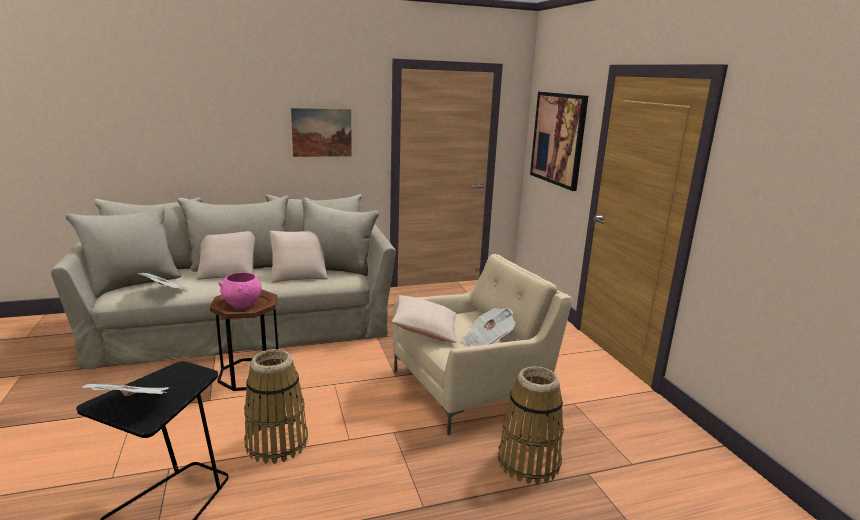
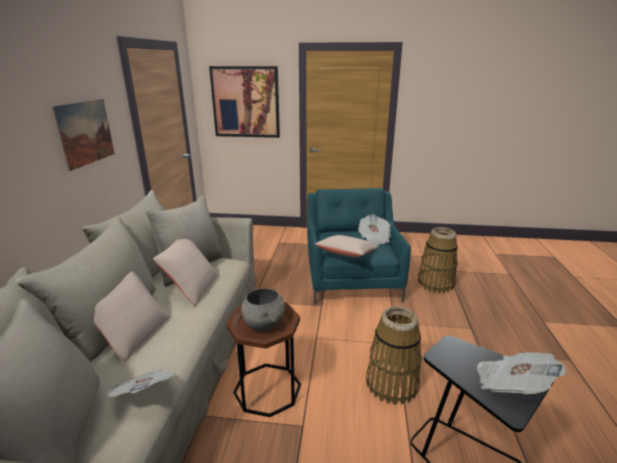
camera: 65 degrees left, 5 degrees up
(242, 305) = (264, 324): pink bowl -> grey bowl
(472, 386) = (352, 279): beige armchair -> turquoise armchair

